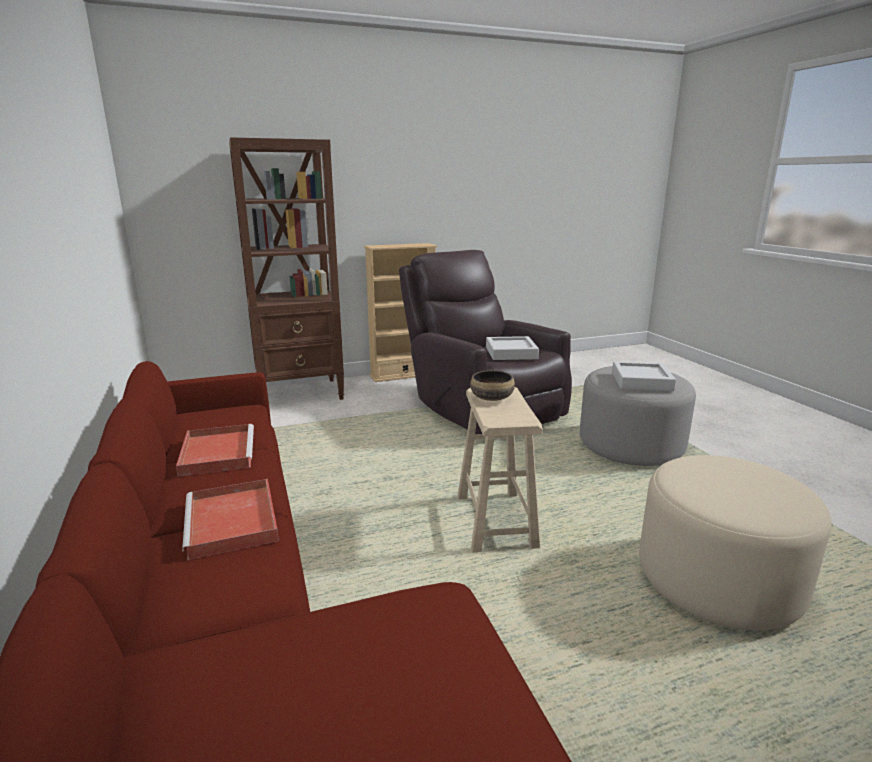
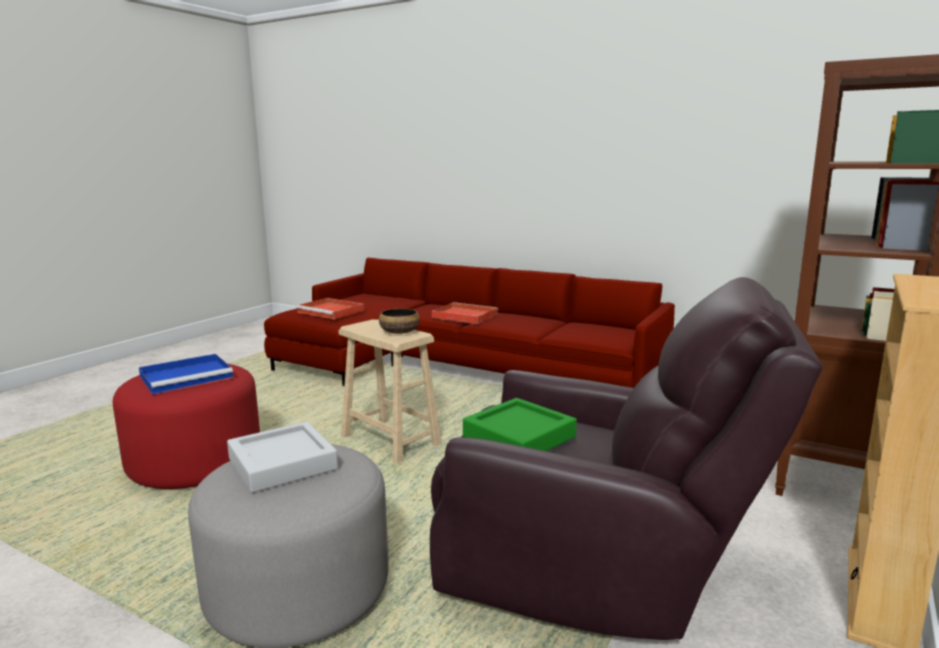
camera: 140 degrees right, 5 degrees down
(217, 452) = (548, 325): red tray -> red tray (331, 311)
(511, 353) = (519, 436): grey tray -> green tray
(718, 580) = (195, 462): beige ottoman -> red ottoman
(732, 482) = (188, 377): none -> blue tray

